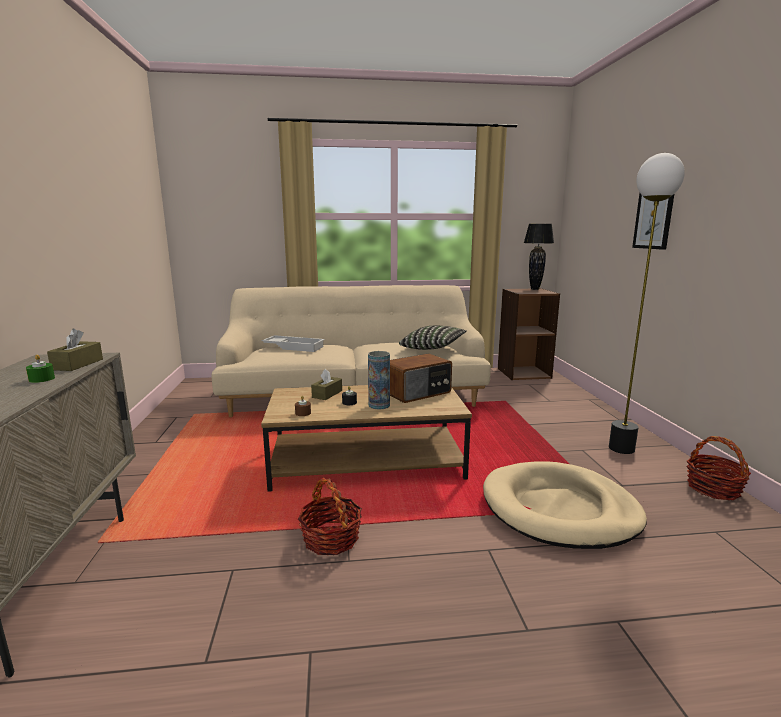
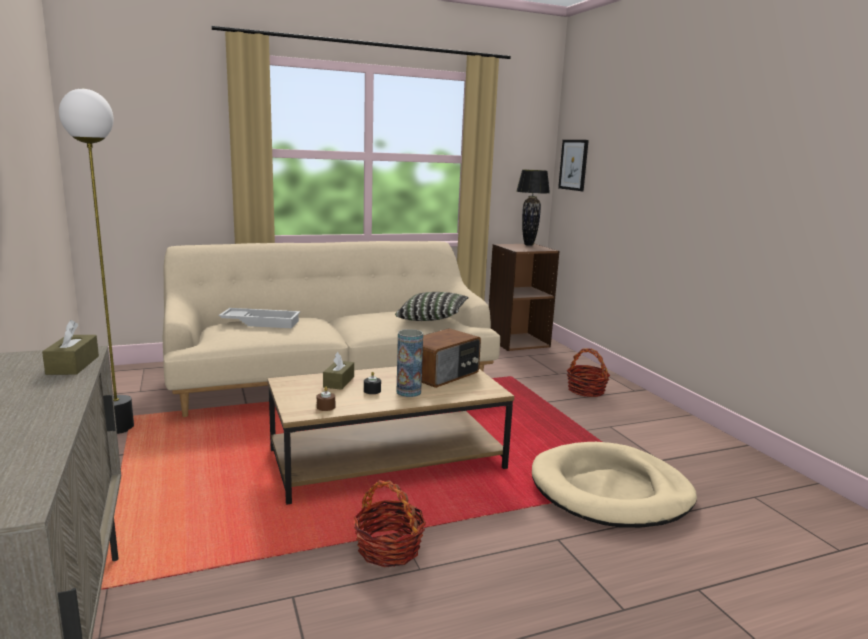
camera: 15 degrees left, 0 degrees up
(42, 379) = (51, 388): green candle -> none
(621, 448) = (646, 422): floor lamp -> floor lamp (118, 428)
(653, 219) = (667, 177): picture -> picture (573, 165)
(713, 488) = (741, 455): basket -> basket (586, 390)

